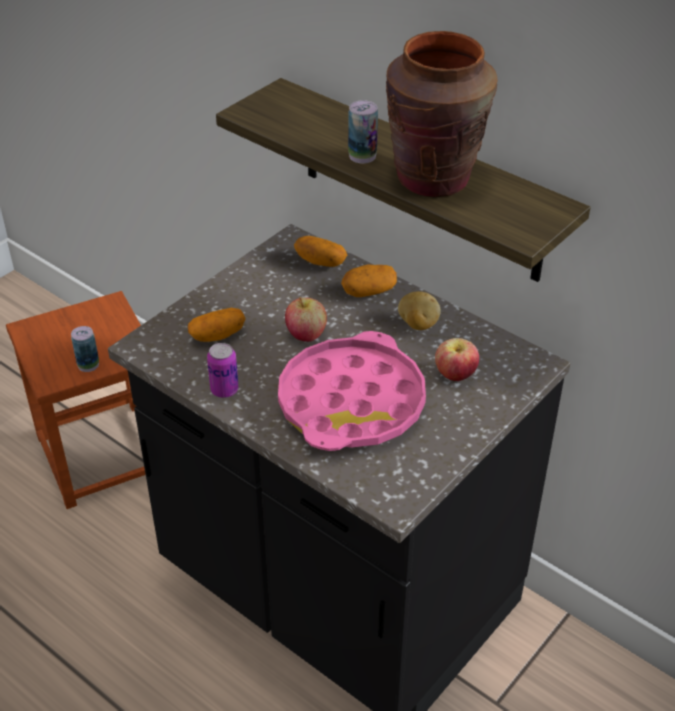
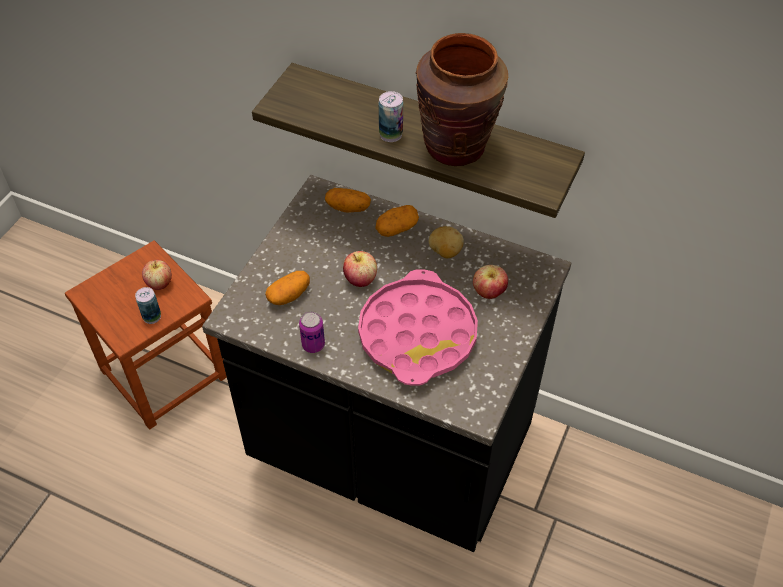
camera: 15 degrees left, 10 degrees up
(110, 334) = (159, 283): none -> apple

